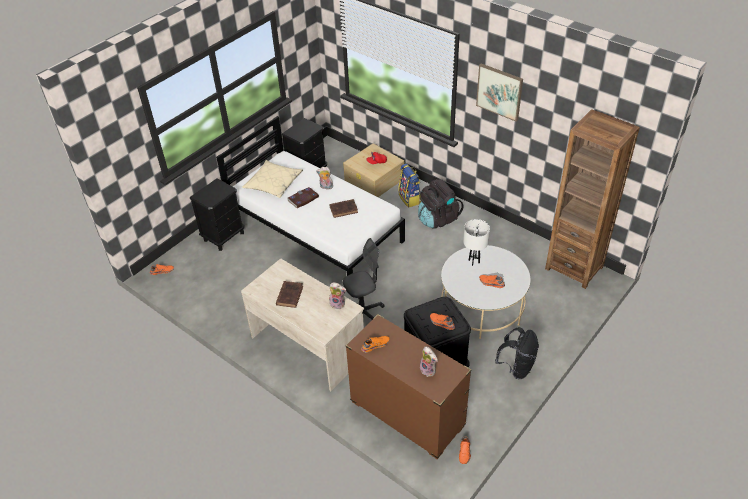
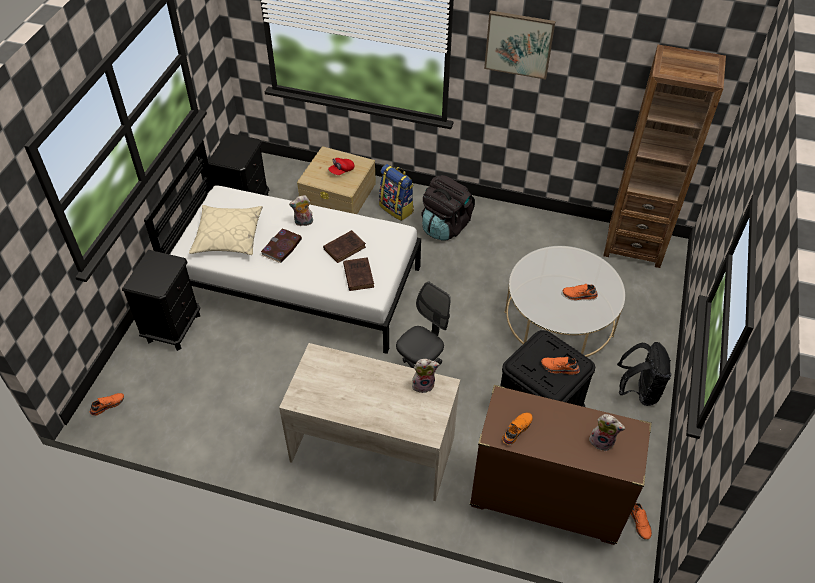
camera: 25 degrees left, 5 degrees up
(290, 295) = (352, 392): brown book -> brown book (358, 275)
(474, 261) = (543, 273): white table lamp -> none

